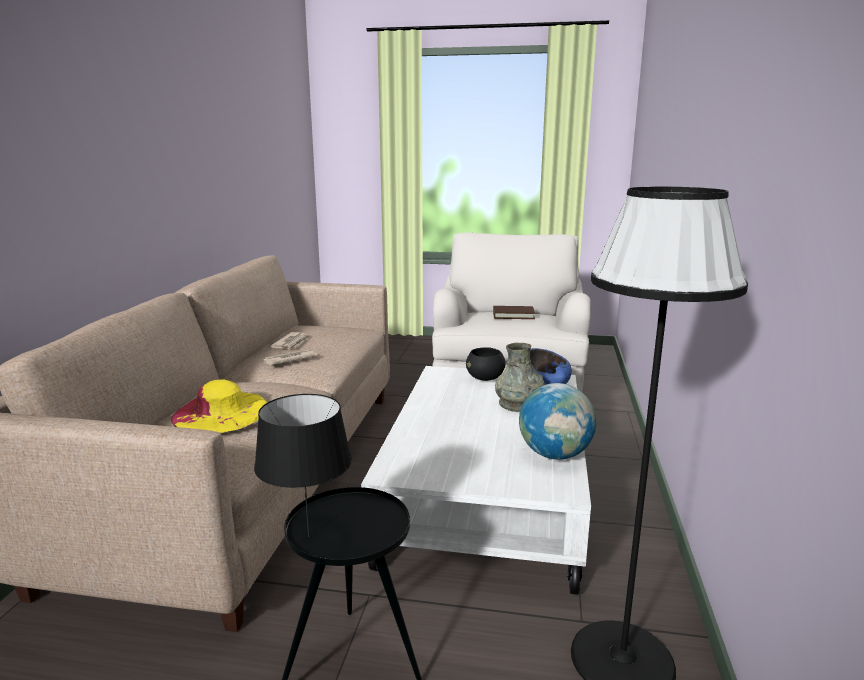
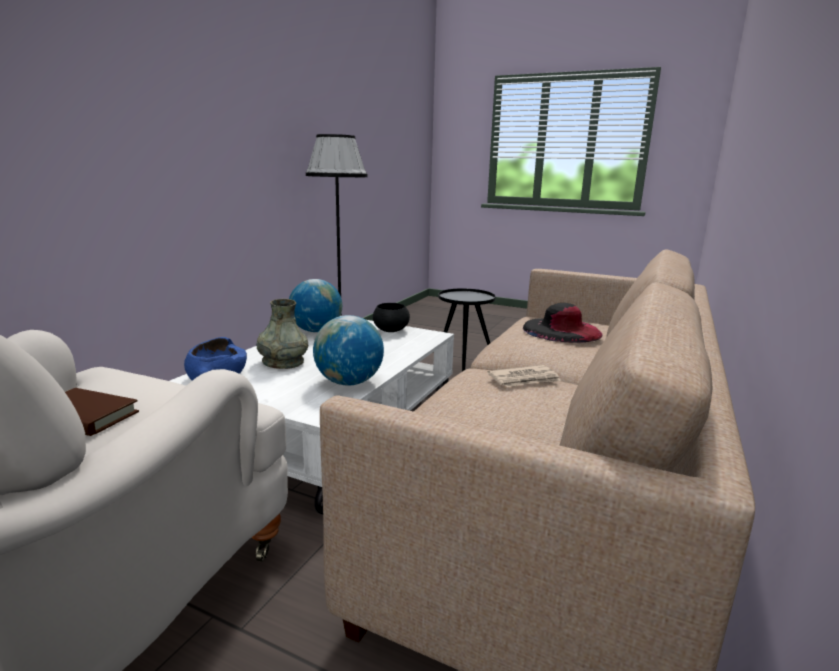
camera: 165 degrees left, 0 degrees up
(221, 413) = (561, 330): yellow hat -> black hat
(292, 343) = (530, 411): newspaper -> none
(309, 537) = (484, 296): black table lamp -> none
(437, 393) = (349, 382): none -> globe
(485, 378) = (270, 393): black bowl -> black bowl (390, 330)

